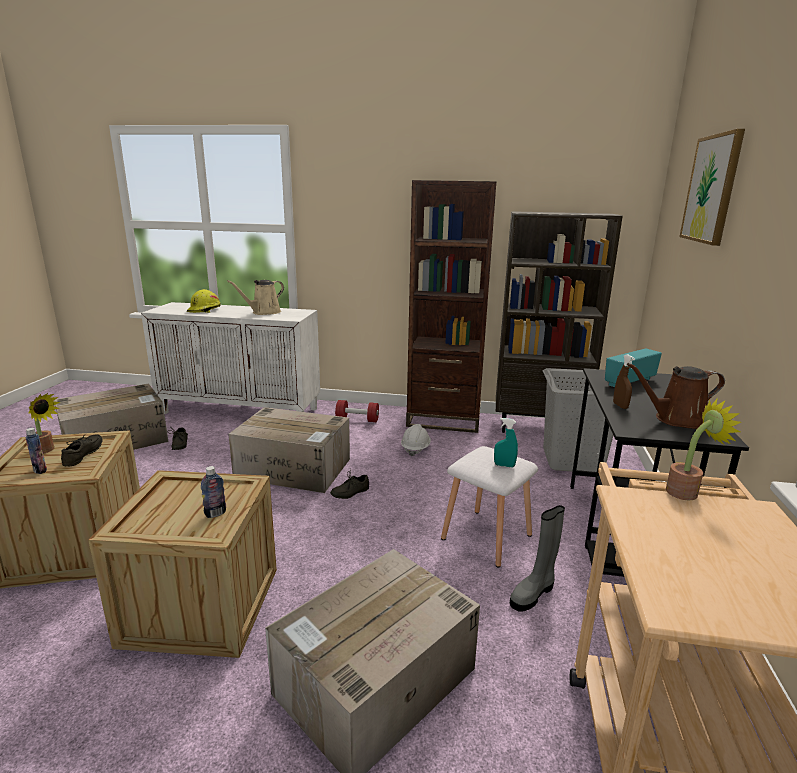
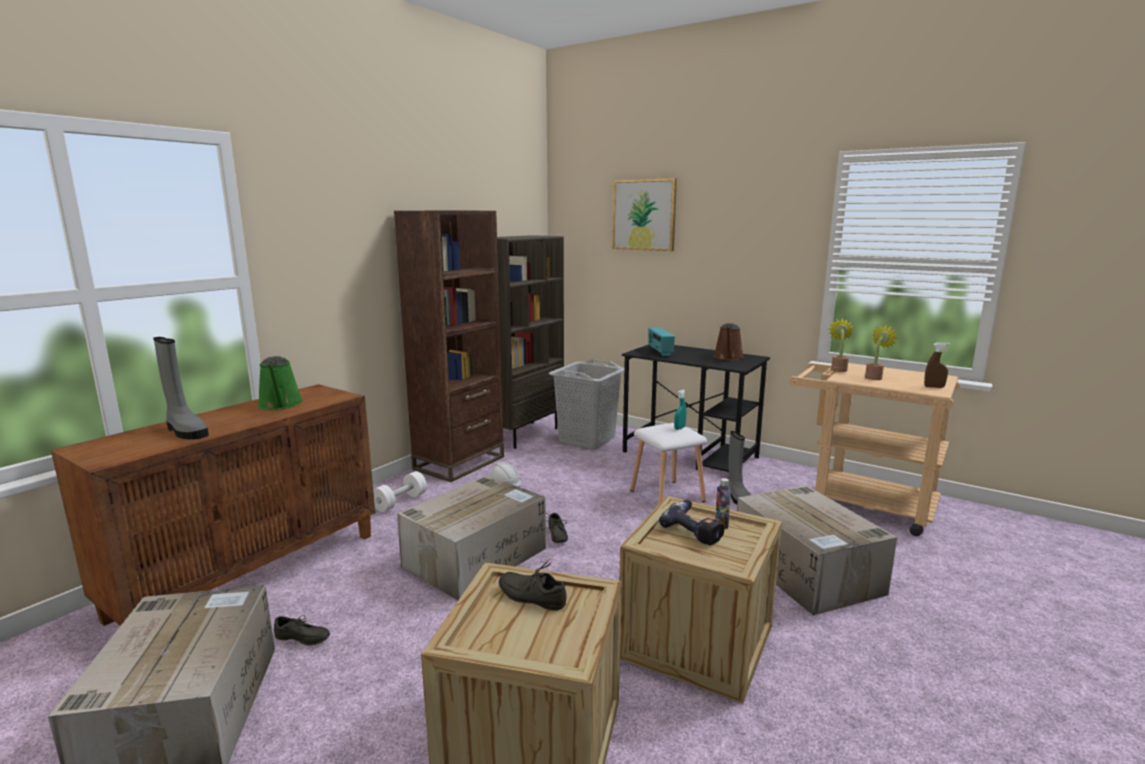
camera: 65 degrees left, 5 degrees down
(40, 470) = (559, 628): bottle -> none
(46, 450) = (491, 629): potted plant -> potted plant (875, 377)
(201, 501) = (695, 529): none -> power drill
(205, 310) = (185, 431): yellow hard hat -> grey boot
(241, 410) = (252, 573): white cabinet -> brown cabinet
(264, 312) = (280, 405): beige watering can -> green watering can
(357, 420) = (400, 502): red dumbbell -> white dumbbell
(620, 406) = (700, 361): brown spray bottle -> brown spray bottle (934, 387)

